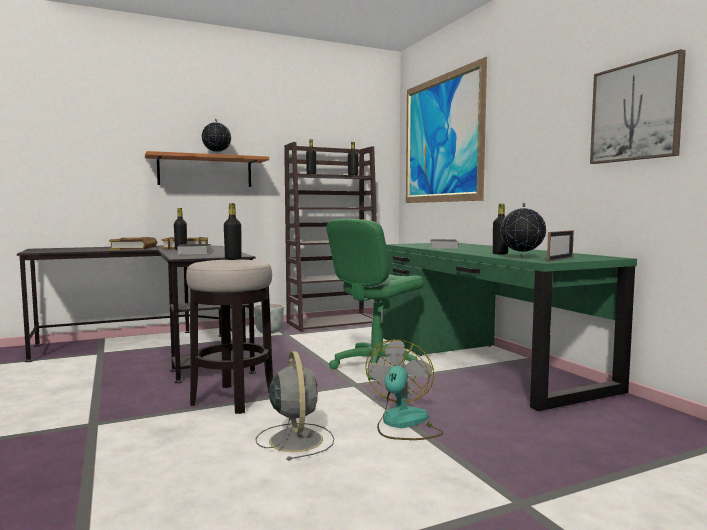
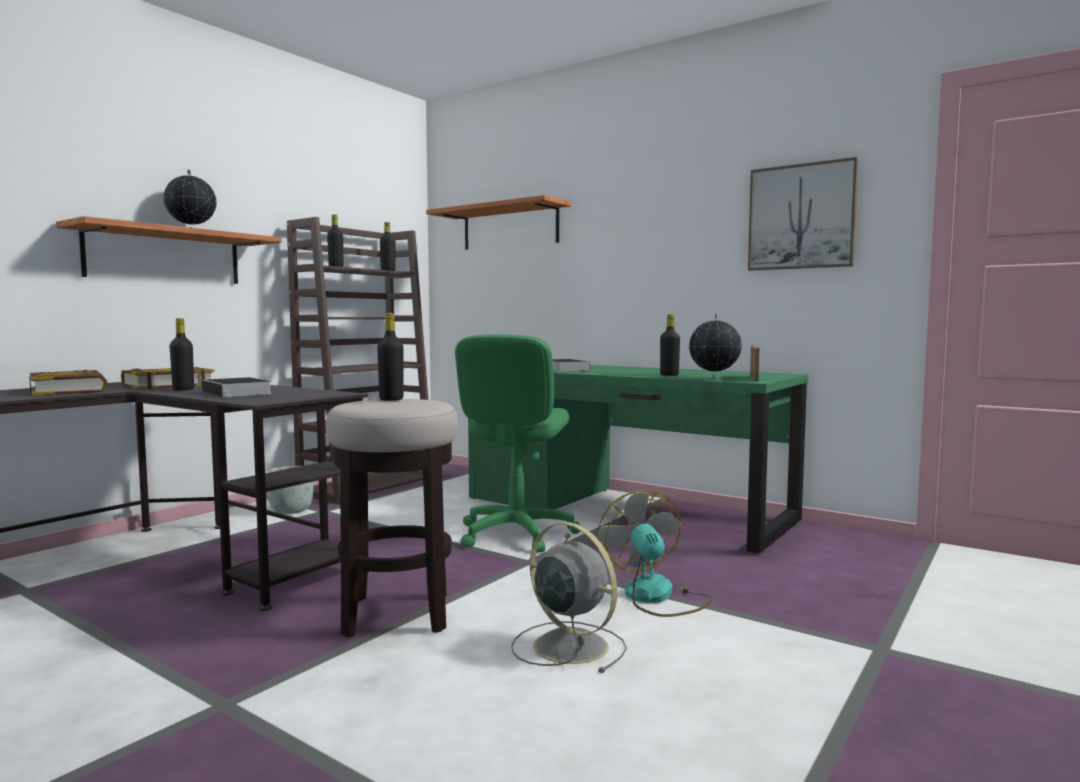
camera: 30 degrees left, 0 degrees up
(441, 139) = (510, 227): picture -> shelf

